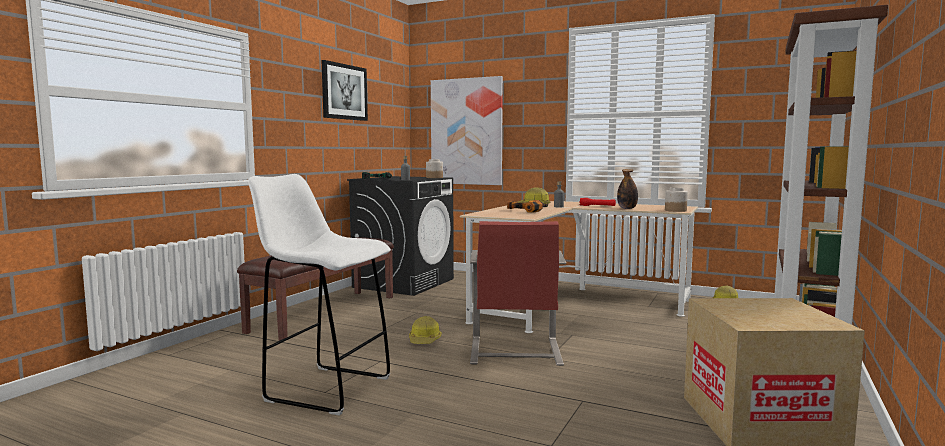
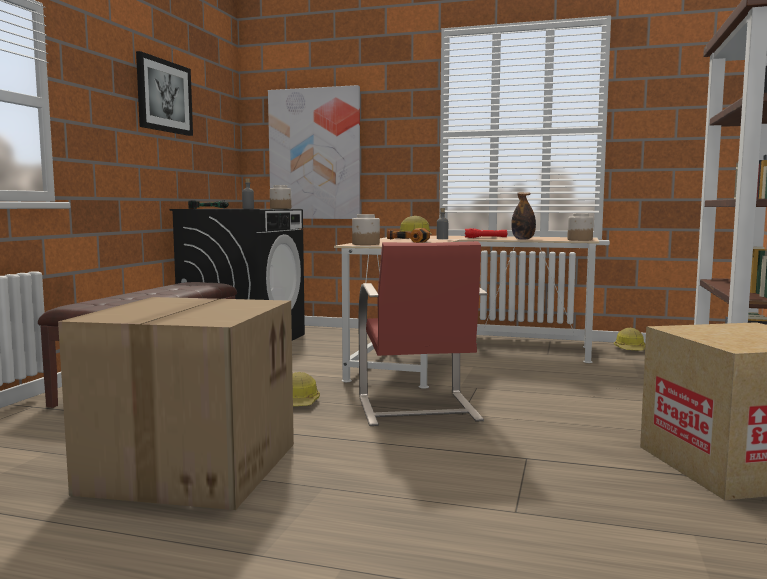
camera: 10 degrees left, 0 degrees up
(325, 388) = (190, 466): white stool -> cardboard box
(486, 214) = (366, 244): none -> jar

